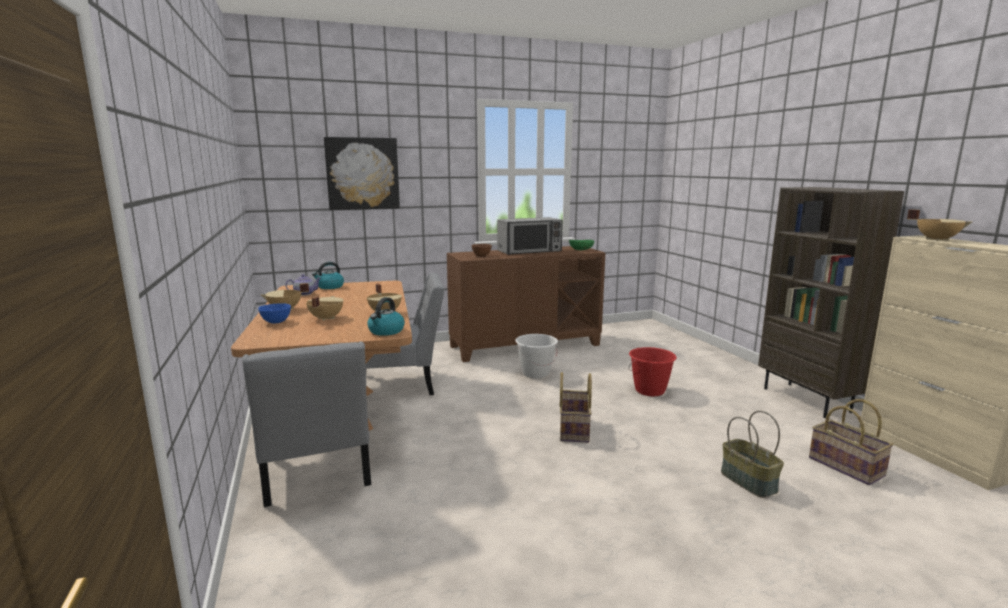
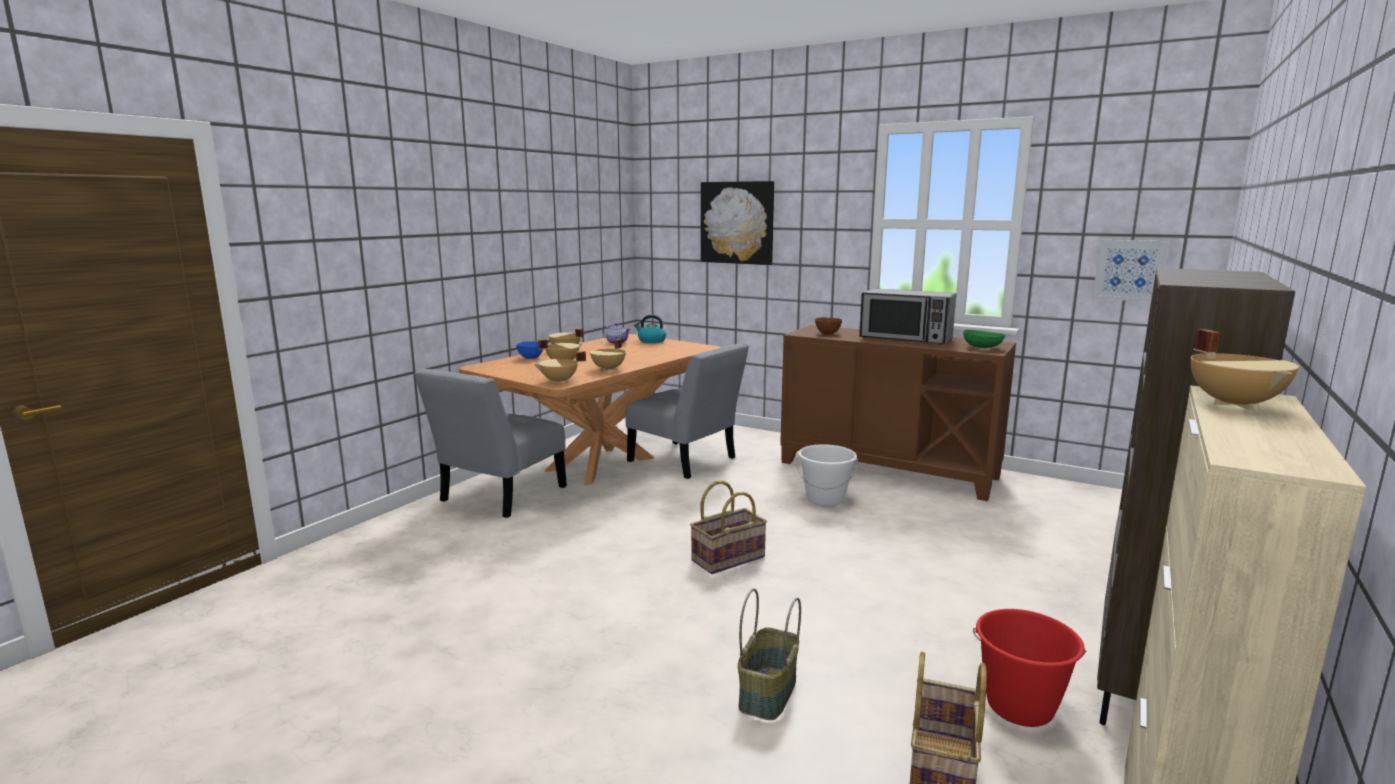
camera: 50 degrees right, 0 degrees up
(386, 331) = (559, 381): kettle -> beige cooking pot
(623, 196) = (1129, 270): none -> picture
(650, 391) = (912, 568): red bucket -> red bucket (1019, 707)

